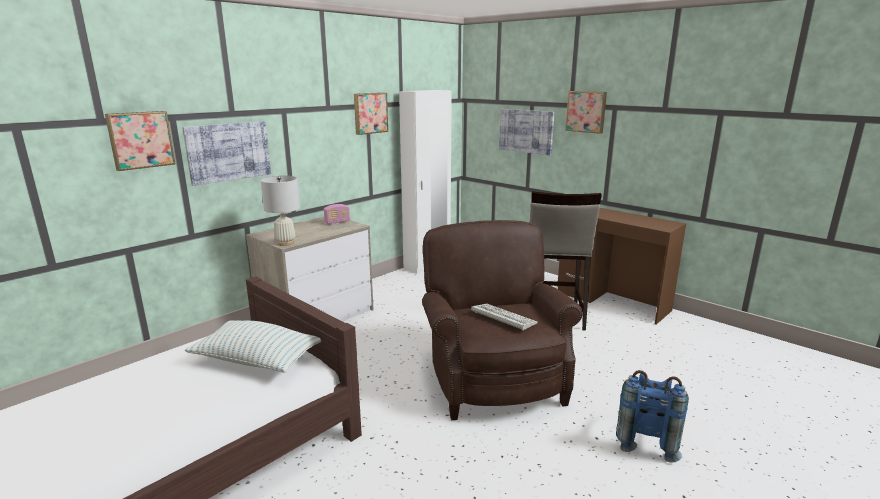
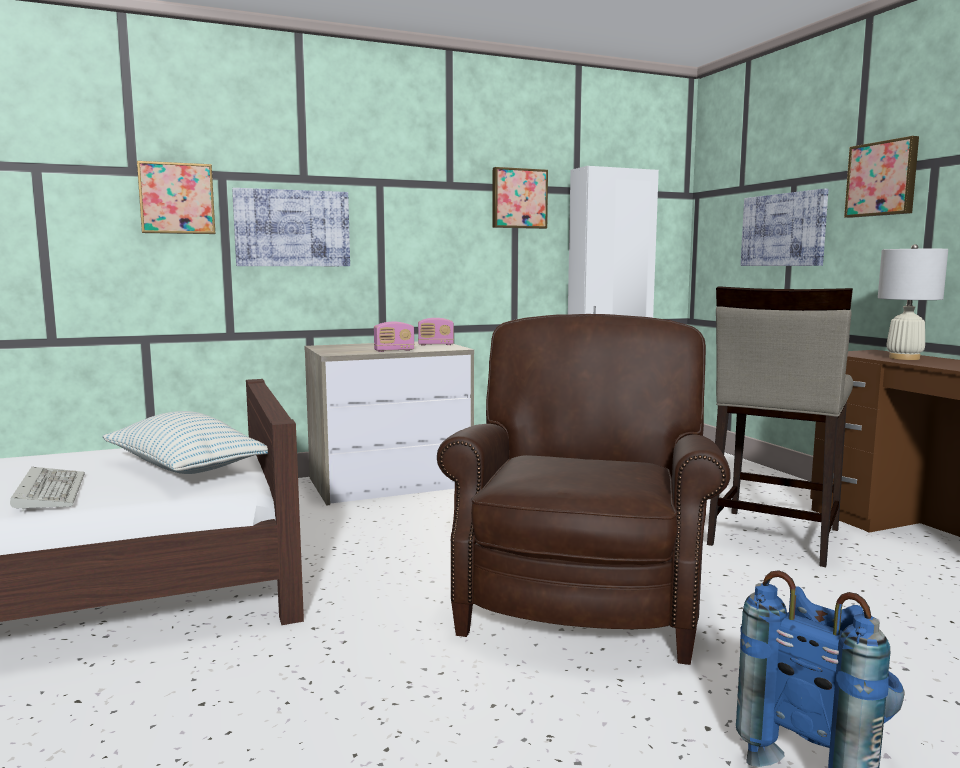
camera: 25 degrees right, 10 degrees down
(285, 243) = (335, 353): white table lamp -> white table lamp (904, 358)
(321, 235) = (394, 351): none -> radio
(501, 318) = (577, 469): keyboard -> keyboard (49, 492)

